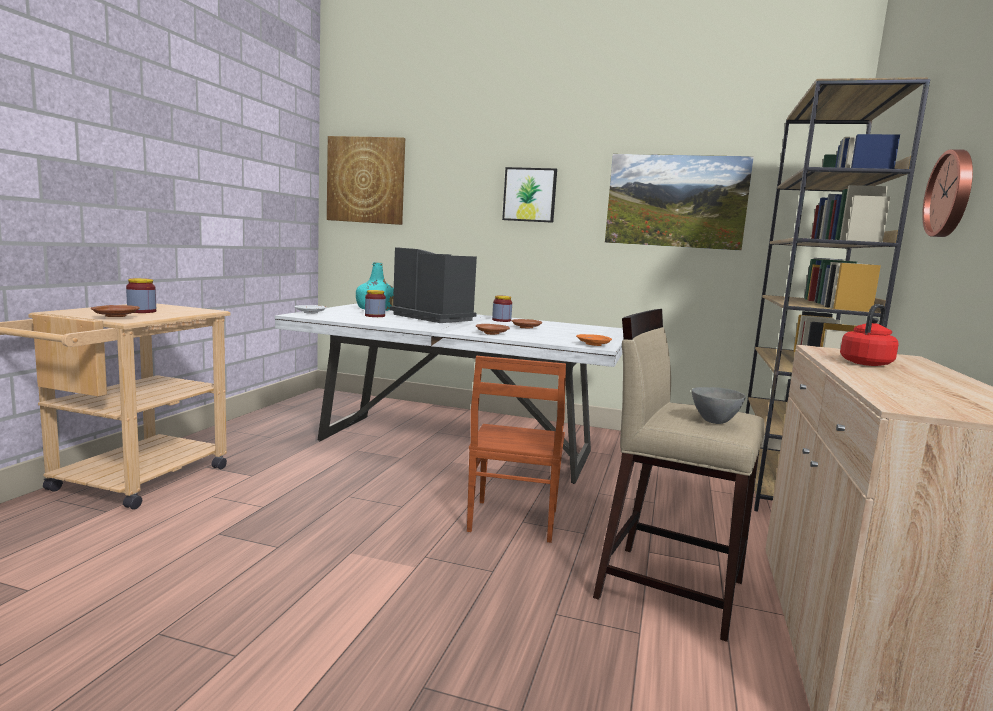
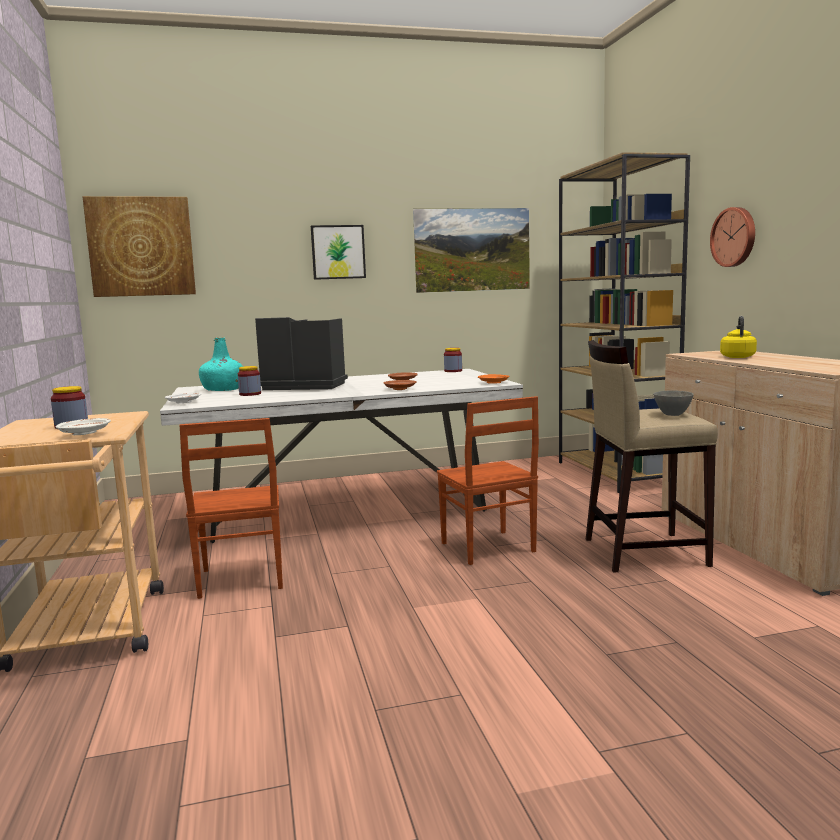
camera: 30 degrees left, 0 degrees up
(116, 316) = (84, 433): brown plate -> white plate
(282, 477) = (240, 580): none -> brown chair
(501, 320) = (361, 379): jar -> jar (453, 371)
(867, 363) = (737, 357): red kettle -> yellow kettle

